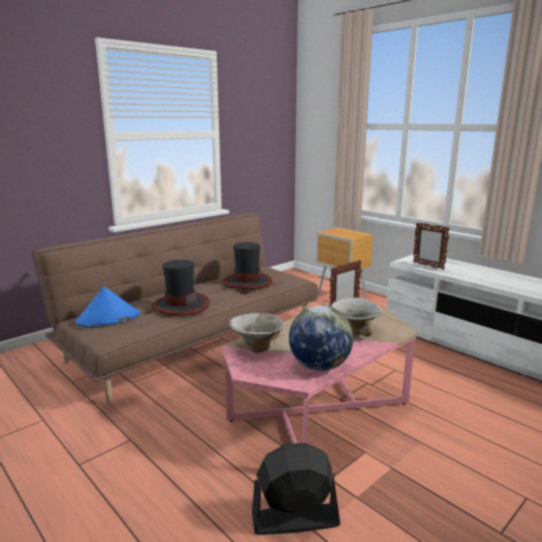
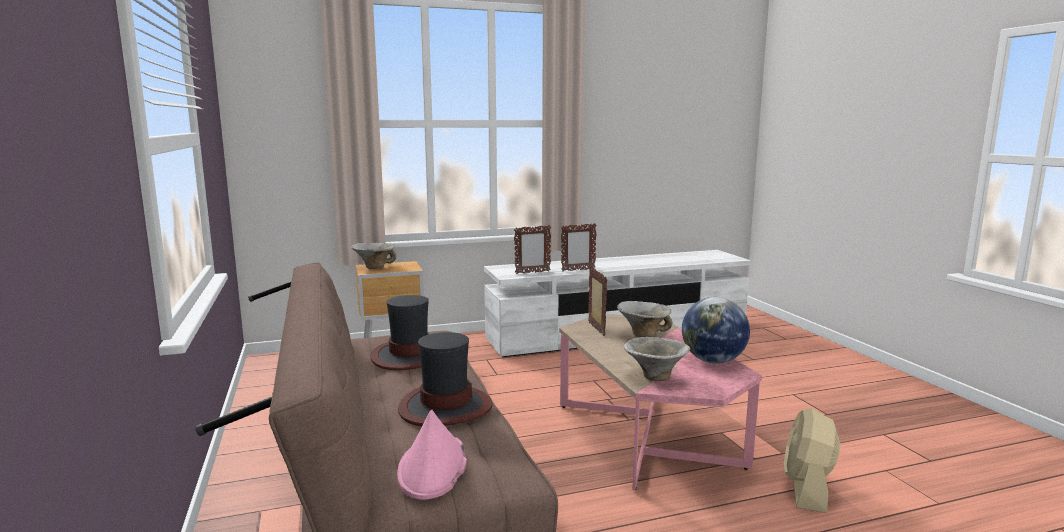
camera: 65 degrees left, 5 degrees down
(108, 318) = (433, 468): blue hat -> pink hat
(294, 519) = (807, 489): black fan -> beige fan
(339, 231) = (374, 267): none -> bowl
(468, 277) = (578, 270): none -> picture frame

